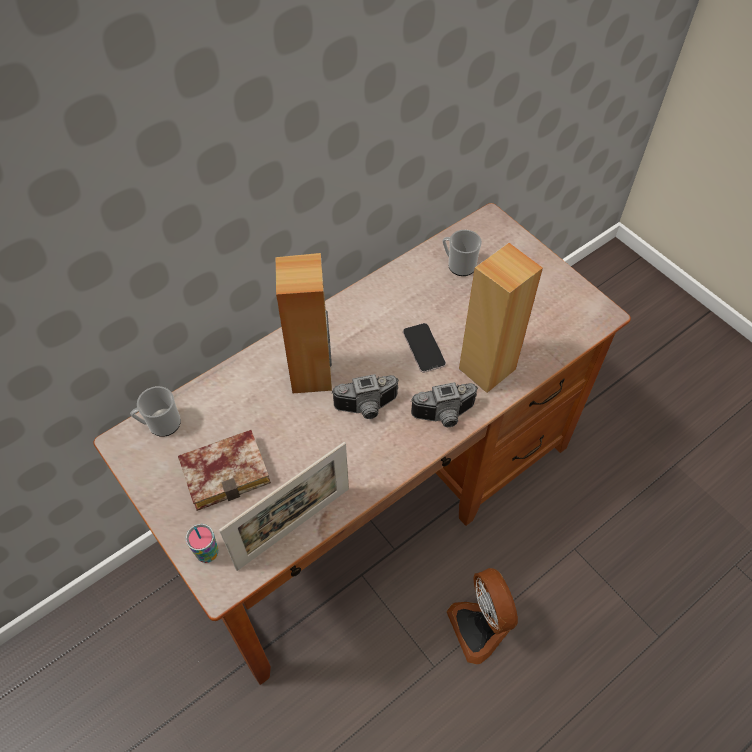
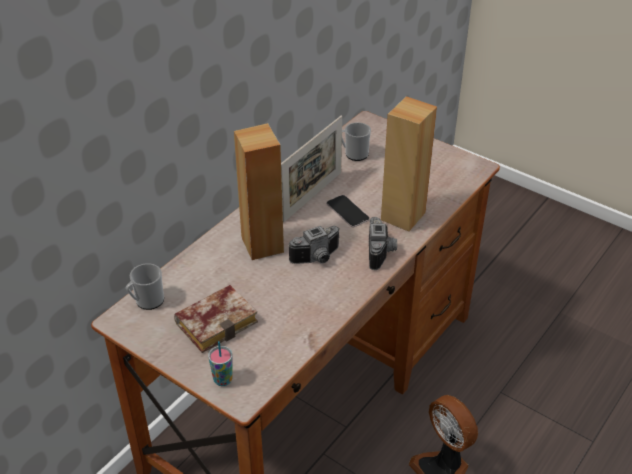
camera: 15 degrees left, 15 degrees down
(294, 528) = (288, 348): picture frame -> picture frame (312, 196)
(445, 416) = (382, 252): camera -> camera turned 60 degrees counterclockwise

